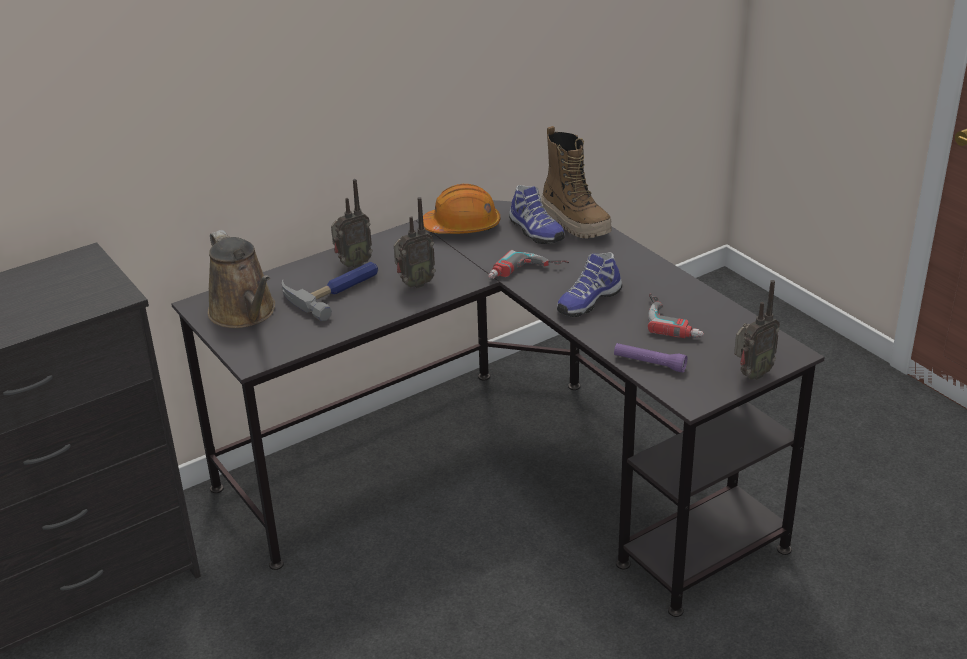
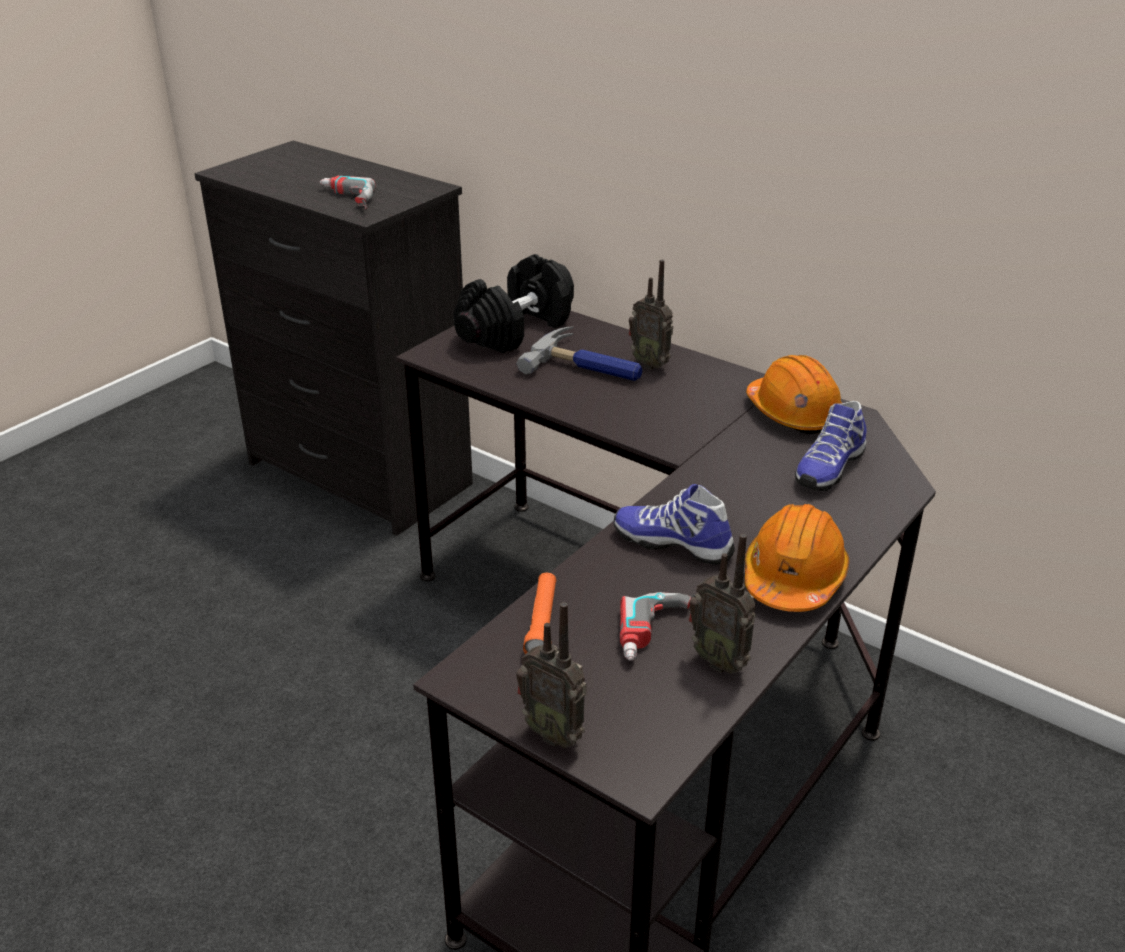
camera: 70 degrees right, 0 degrees up
(245, 313) = (516, 330): brown watering can -> black dumbbell
(414, 284) = (633, 409): radio -> radio (720, 660)
(527, 274) = (711, 482): power drill -> power drill (344, 201)
(575, 223) = (879, 497): boot -> none
(642, 270) = (793, 578): none -> orange hard hat
(649, 363) = (542, 623): purple flashlight -> orange flashlight

